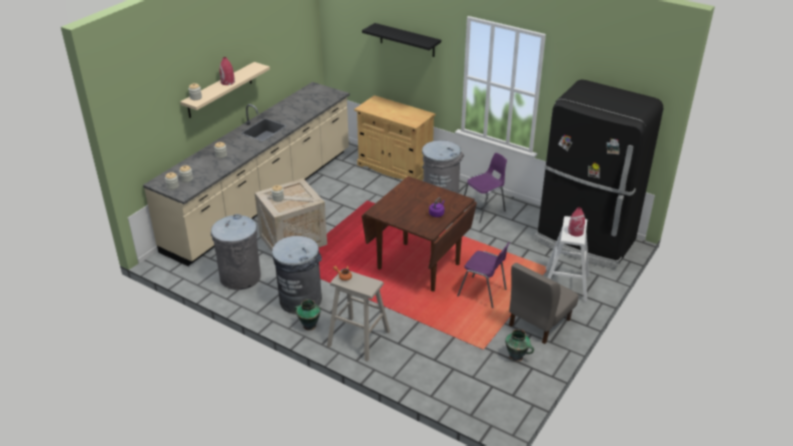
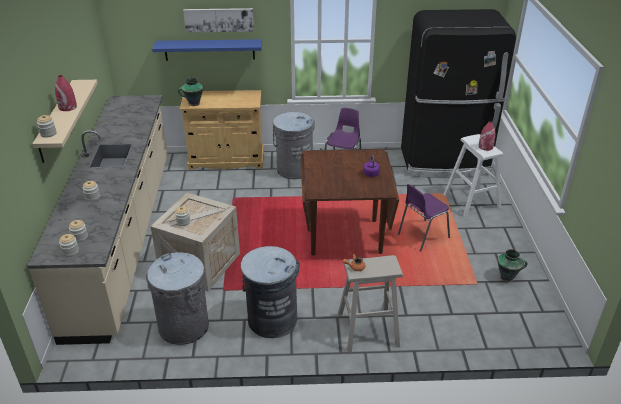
camera: 35 degrees left, 0 degrees up
(309, 325) = (308, 341): vase -> vase (193, 103)
(397, 64) = (209, 49): none -> blue shelf
(407, 40) = (219, 19): black shelf -> picture
(483, 293) = (422, 236): purple chair -> purple chair turned 150 degrees clockwise
(539, 322) = (489, 240): grey chair -> none

